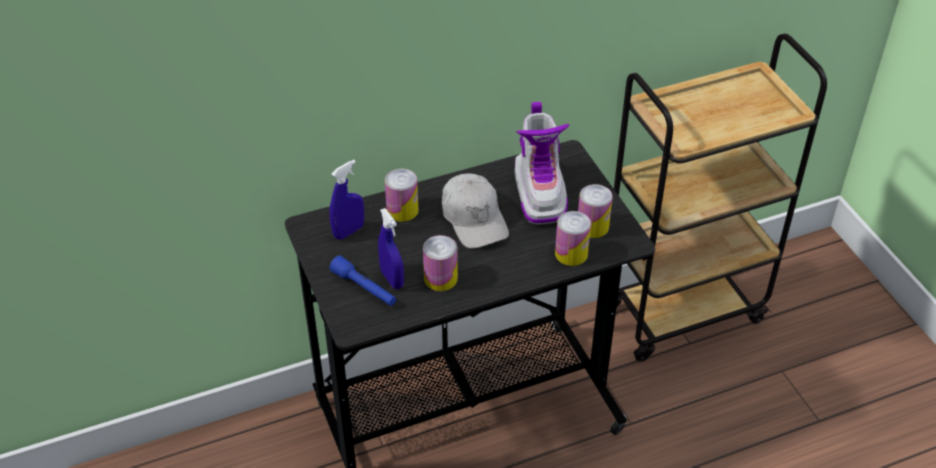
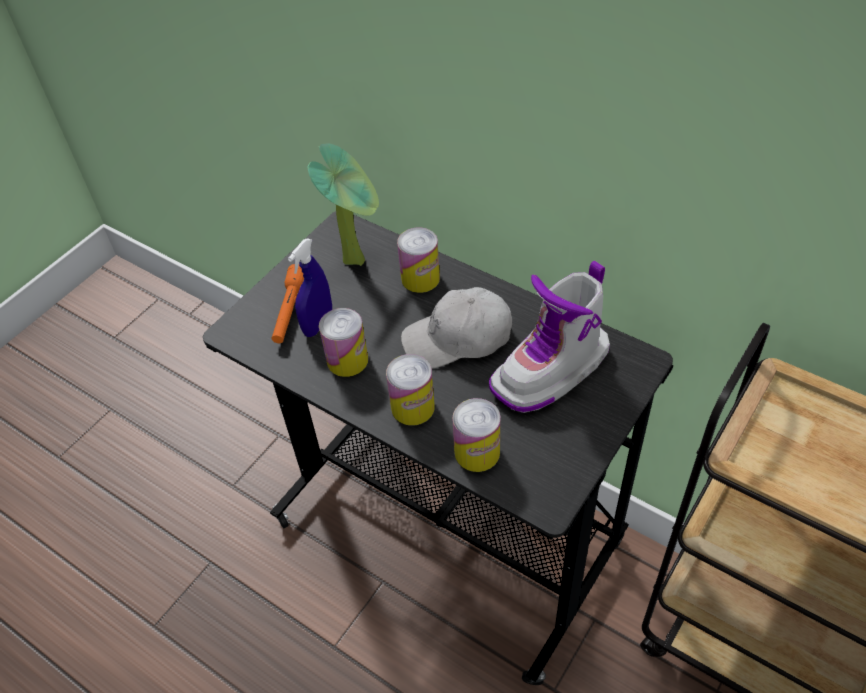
camera: 60 degrees right, 5 degrees up
(348, 231) = (358, 258): blue spray bottle -> potted plant
(364, 288) = (290, 311): blue flashlight -> orange flashlight
(474, 219) = (458, 339): white cap -> white cap turned 45 degrees clockwise
(592, 226) = (540, 449): can -> can (413, 407)

